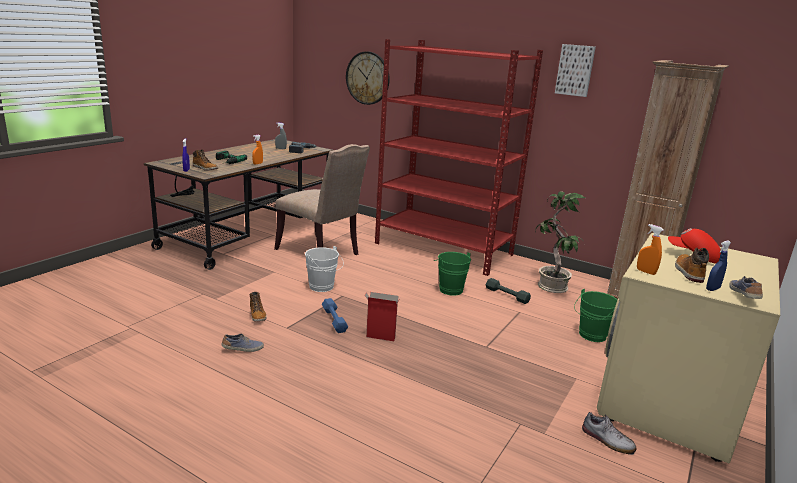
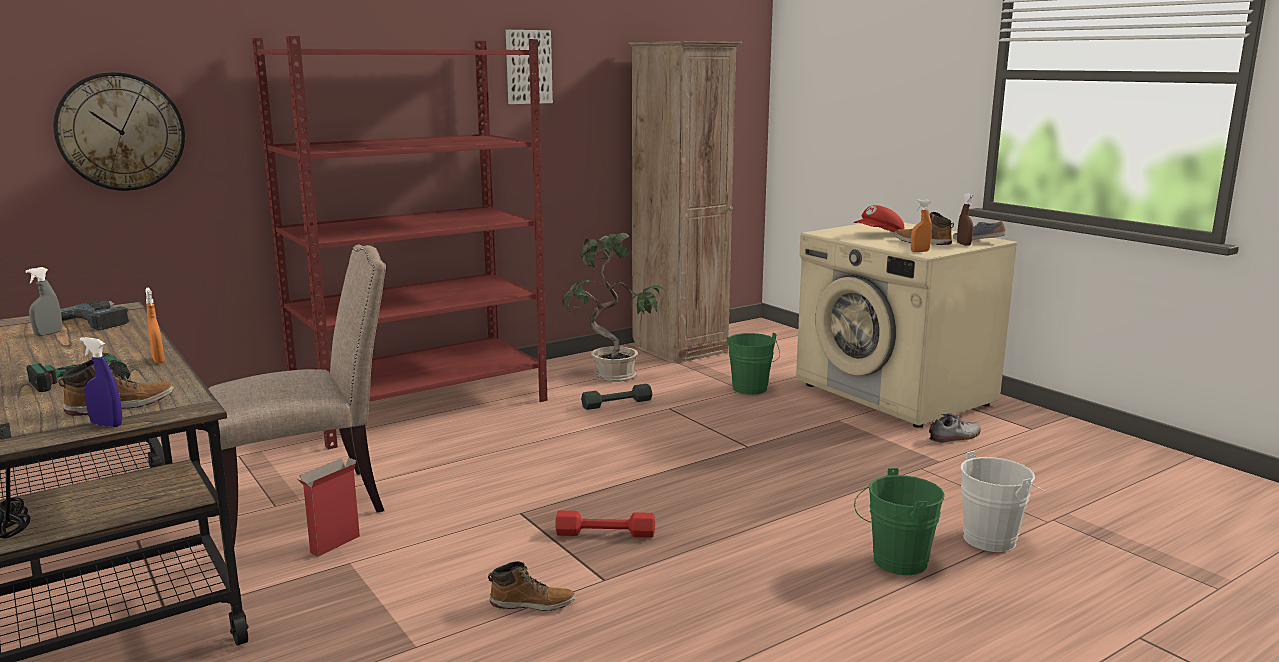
camera: 65 degrees left, 5 degrees down
(243, 349) = (659, 633): shoe -> none
(323, 287) = (472, 524): white bucket -> white bucket (994, 538)
(334, 320) = (605, 533): blue dumbbell -> red dumbbell
(380, 337) = (684, 507): cardboard box -> cardboard box (334, 545)
(449, 289) = (567, 432): green bucket -> green bucket (894, 562)
(712, 289) = (963, 244): blue spray bottle -> brown spray bottle

